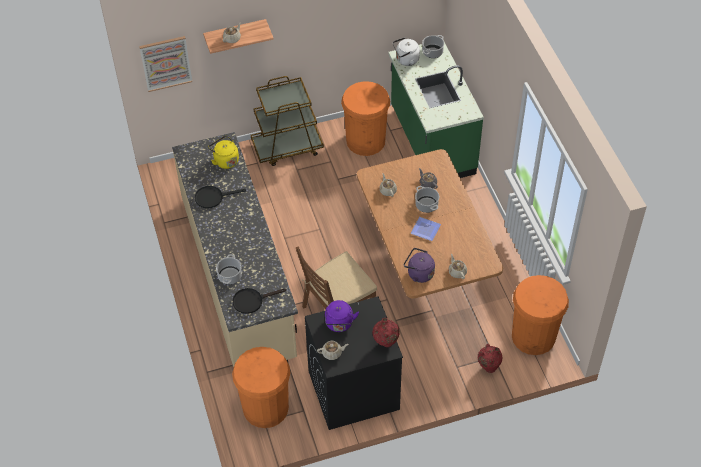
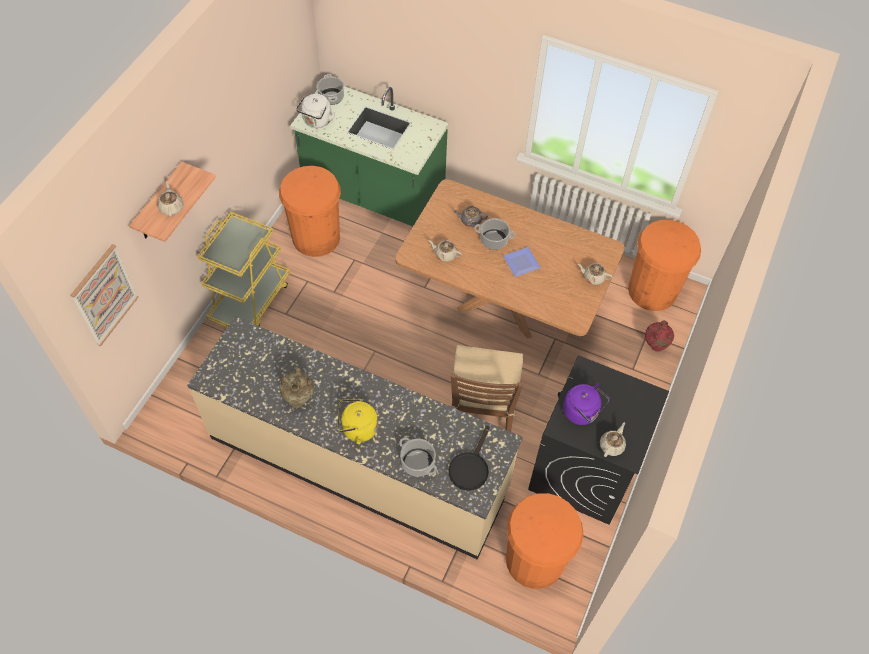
camera: 50 degrees left, 5 degrees up
(213, 197) = (299, 399): black frying pan -> beige vase
(225, 160) = (263, 352): yellow kettle -> yellow kettle (357, 429)
(287, 147) = (251, 300): brown cart -> yellow cart
(385, 343) = (641, 392): red vase -> none
(419, 273) = (566, 306): purple kettle -> none

